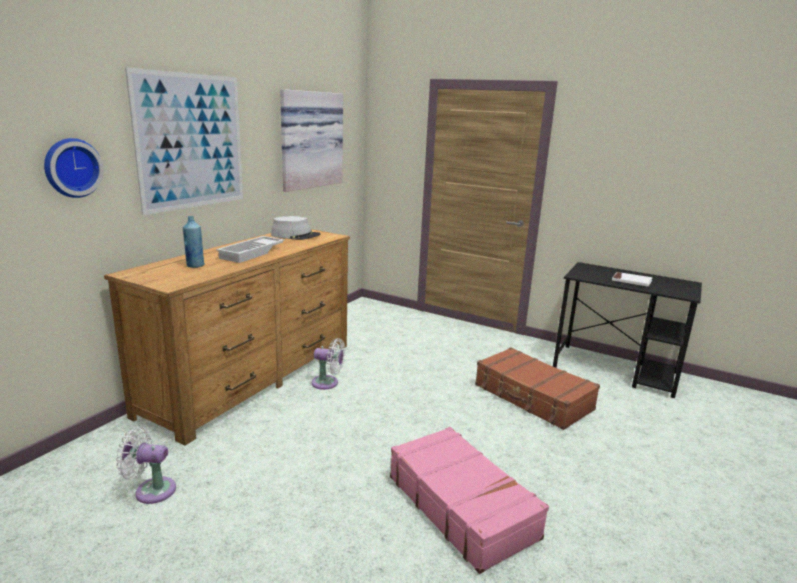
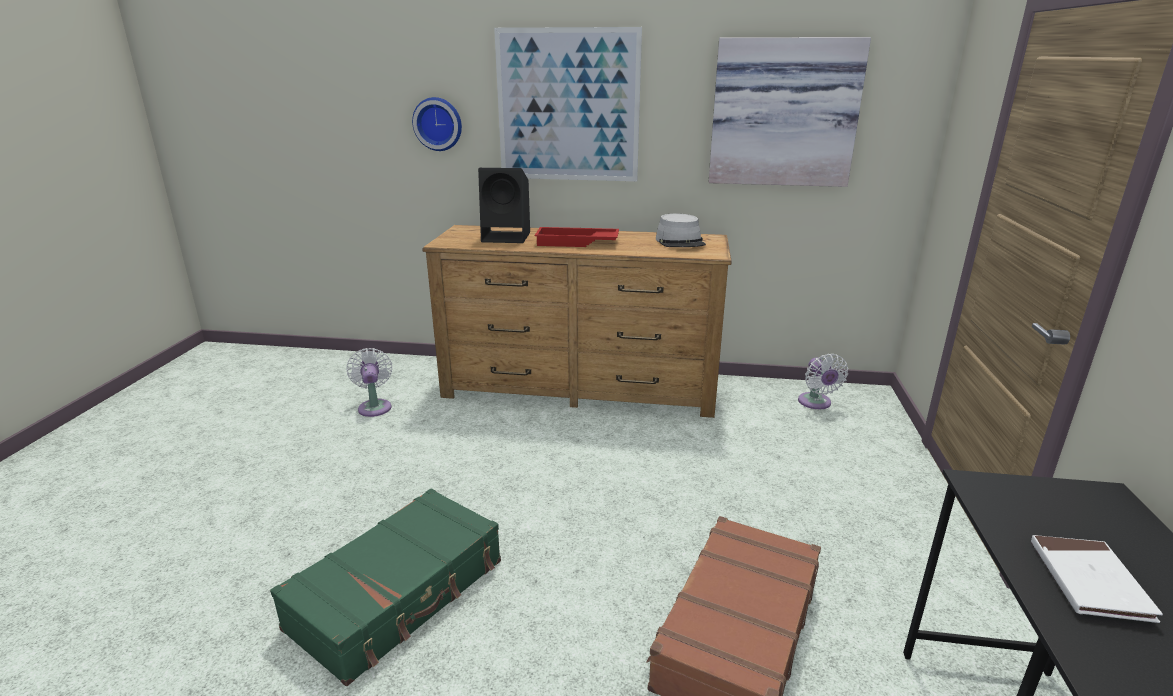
camera: 70 degrees right, 5 degrees up
(195, 265) = (507, 237): blue bottle -> black speaker
(252, 253) = (576, 243): white tray -> red tray
(327, 383) = (606, 431): white fan -> white fan (816, 403)
(462, 506) = (399, 595): pink suitcase -> green suitcase

